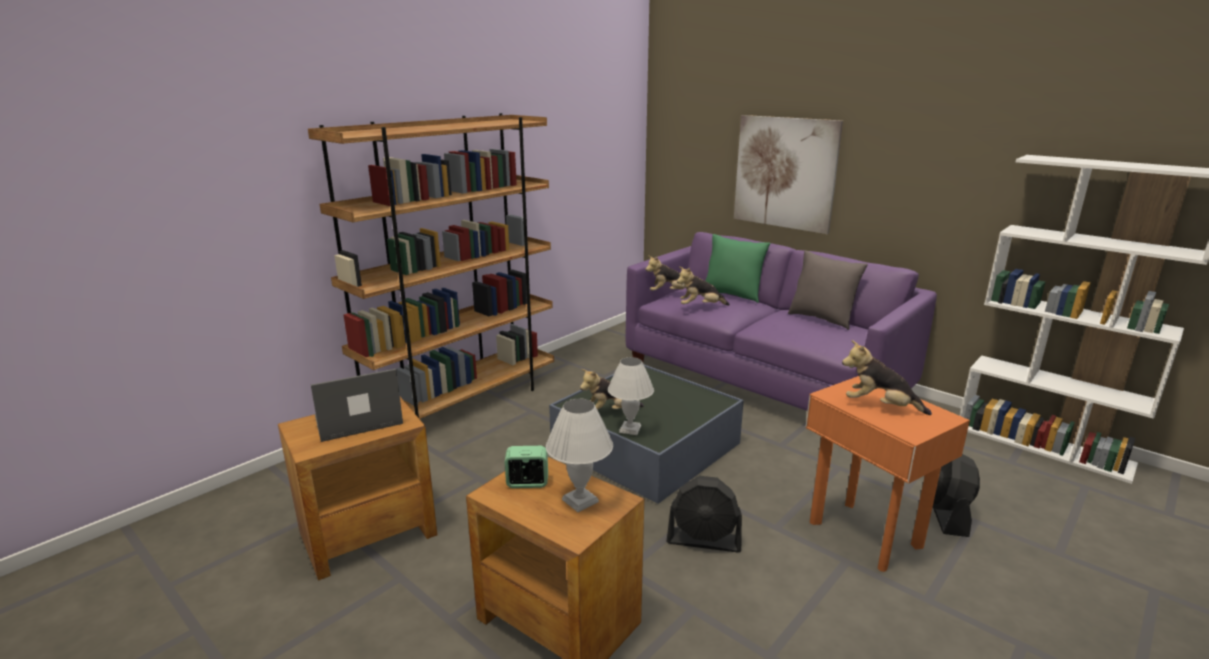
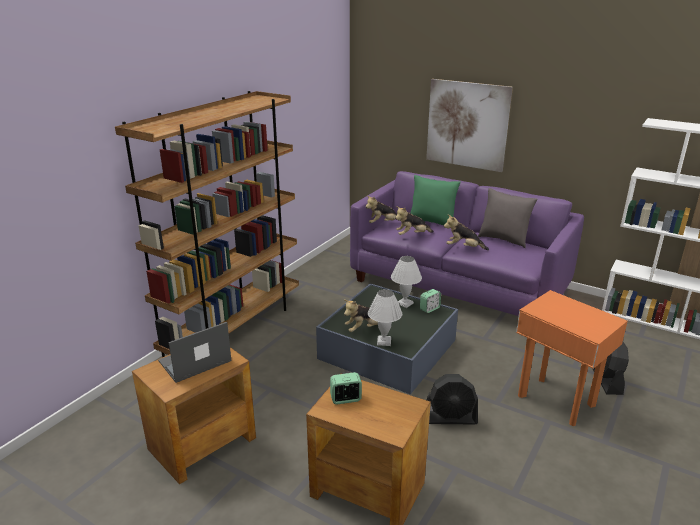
camera: 10 degrees left, 5 degrees up
(580, 500) = (388, 408): white table lamp -> white table lamp (405, 303)
(705, 396) = (429, 309): none -> alarm clock
(880, 406) = (568, 315): plush toy -> plush toy (463, 248)

